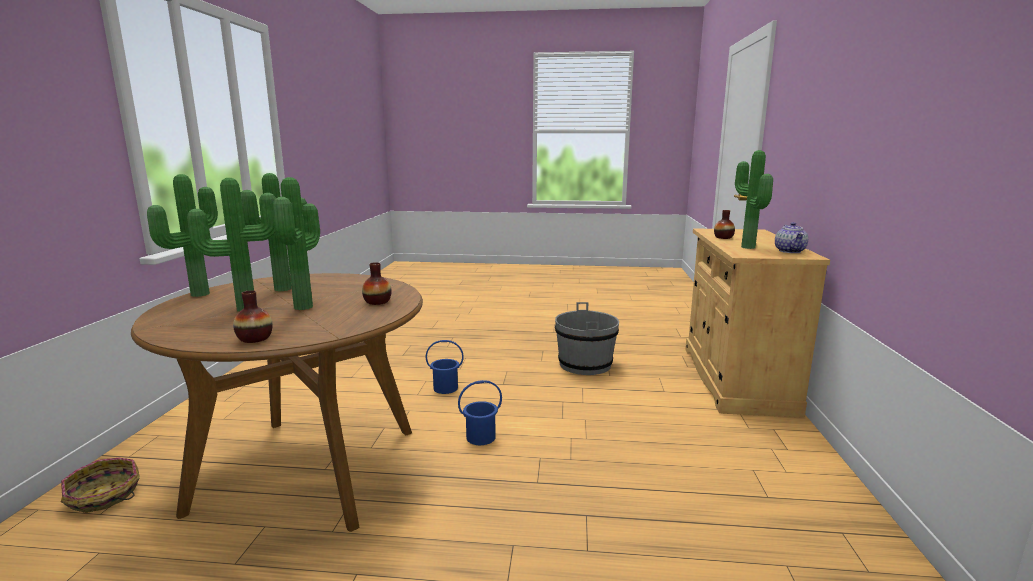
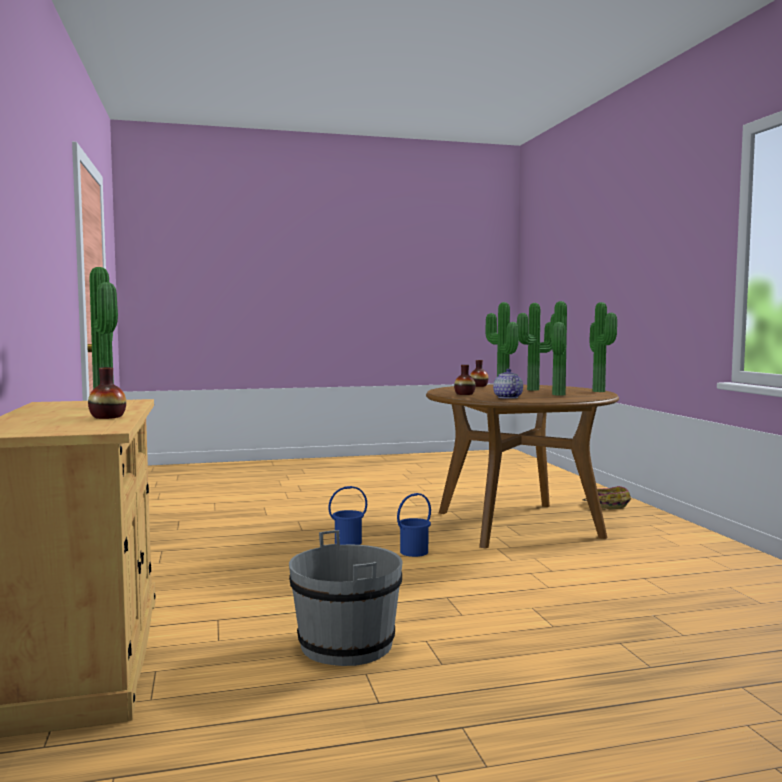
camera: 160 degrees right, 10 degrees down
(445, 388) = (509, 582): blue bucket -> blue bucket (347, 542)
(790, 251) = (54, 405): teapot -> teapot (507, 397)

